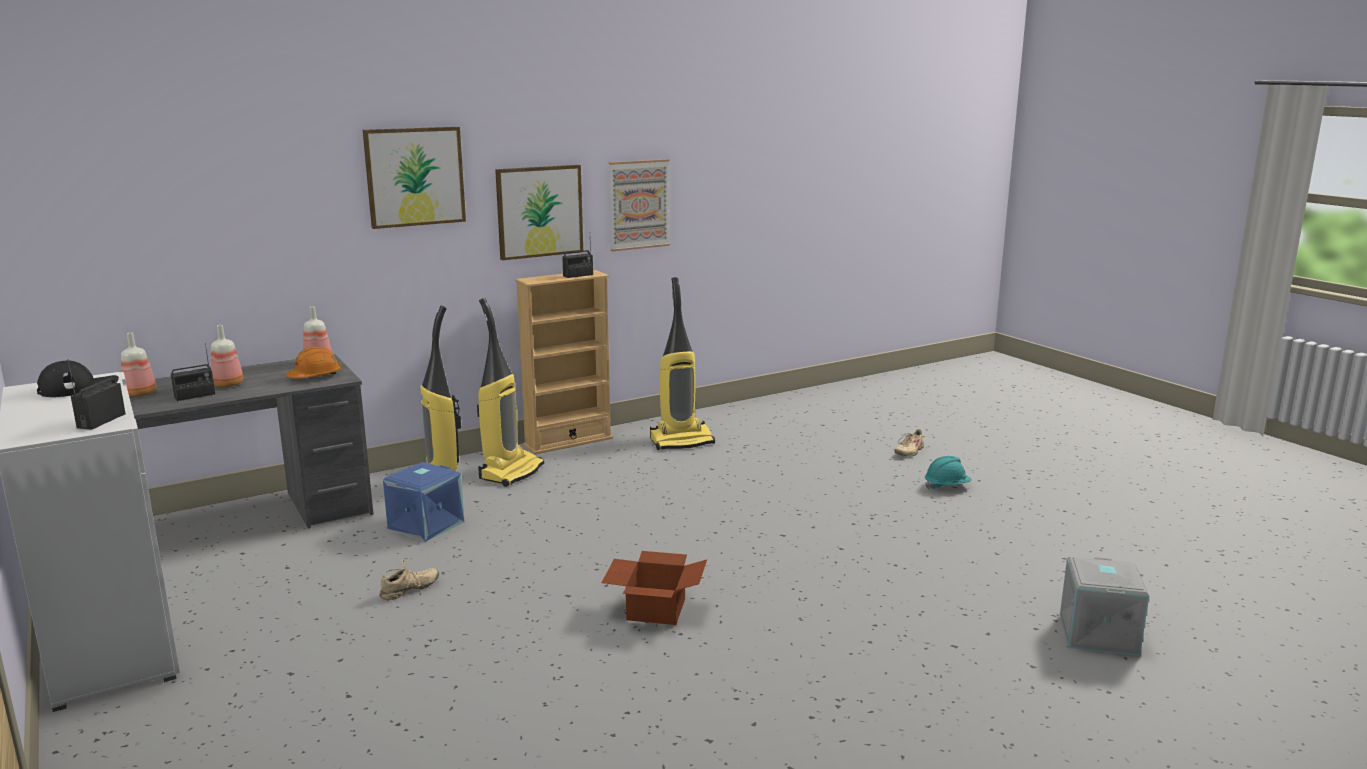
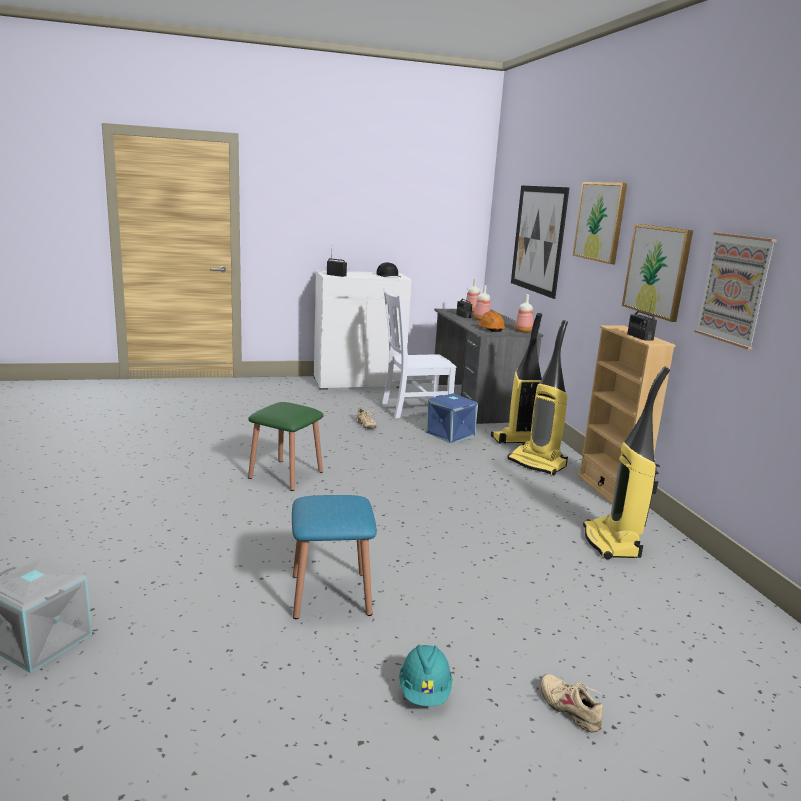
camera: 105 degrees right, 0 degrees up
(239, 227) = (538, 239): none -> picture
(305, 564) = (413, 409): none -> white chair
(654, 608) = (286, 475): cardboard box -> green stool
(883, 531) = (330, 594): none -> blue stool

